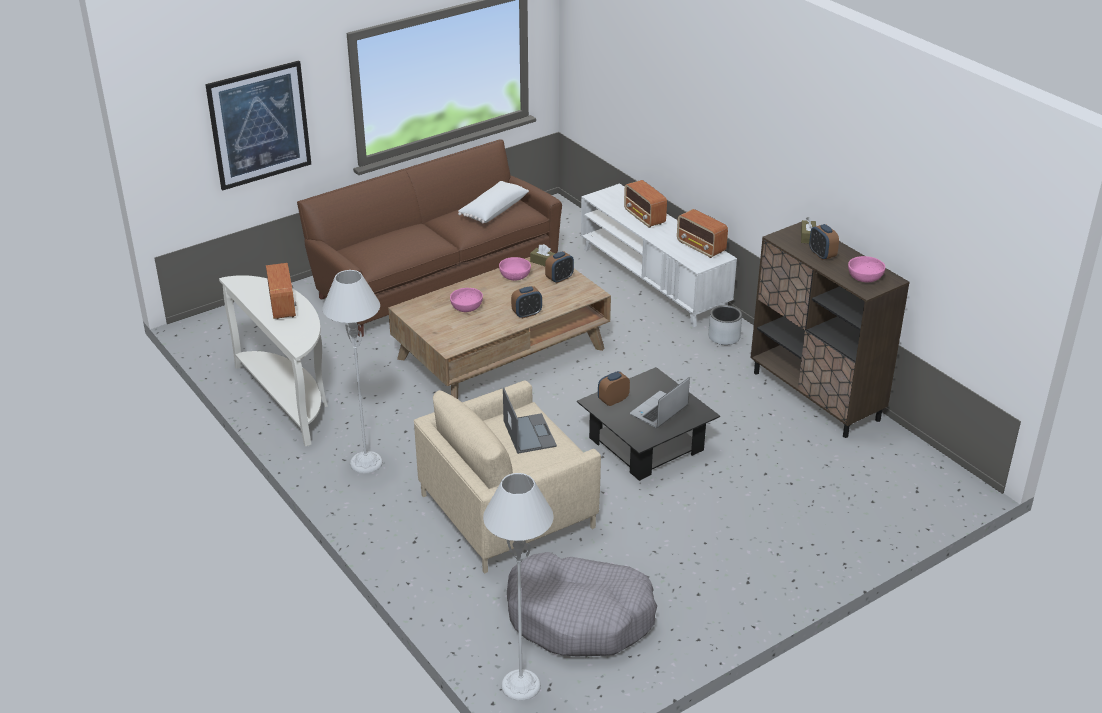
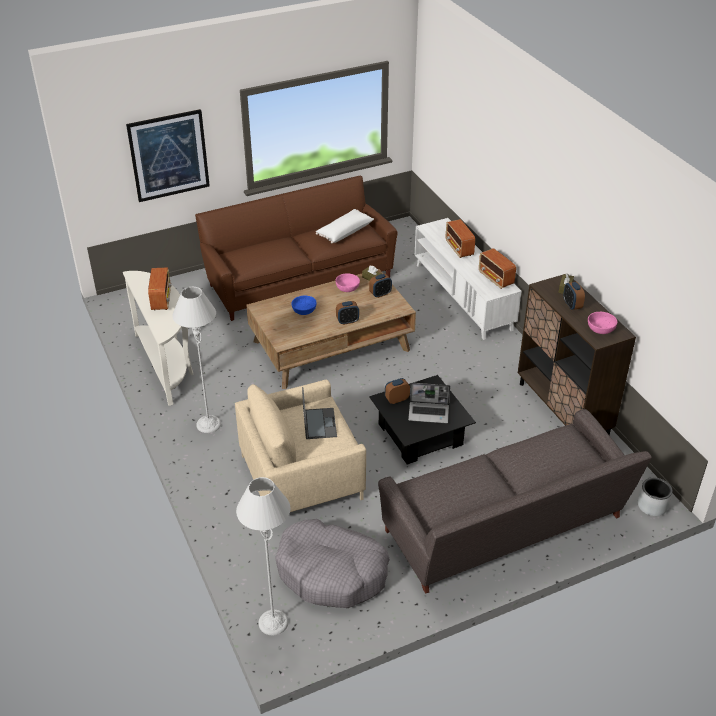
camera: 10 degrees right, 5 degrees up
(466, 307) = (304, 310): pink bowl -> blue bowl
(659, 411) = (429, 413): laptop -> laptop turned 135 degrees counterclockwise
(724, 337) = (504, 351): grey planter -> grey planter (652, 506)
(785, 538) = (506, 528): none -> grey sofa

